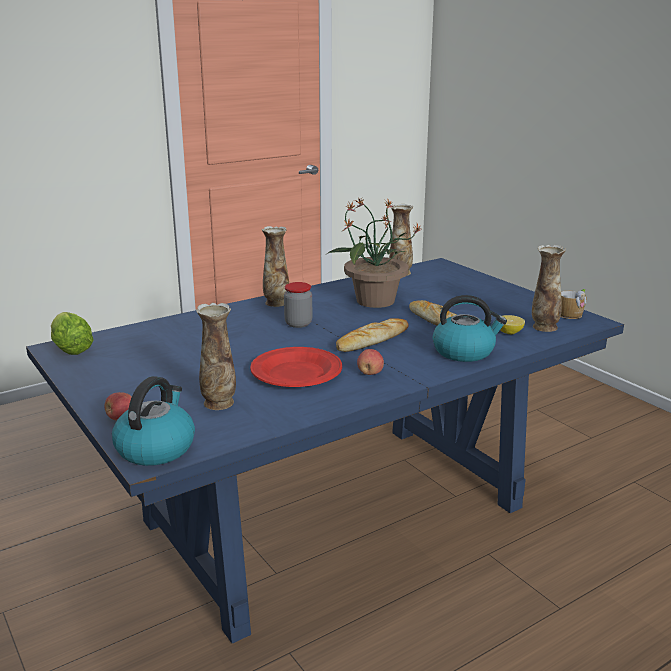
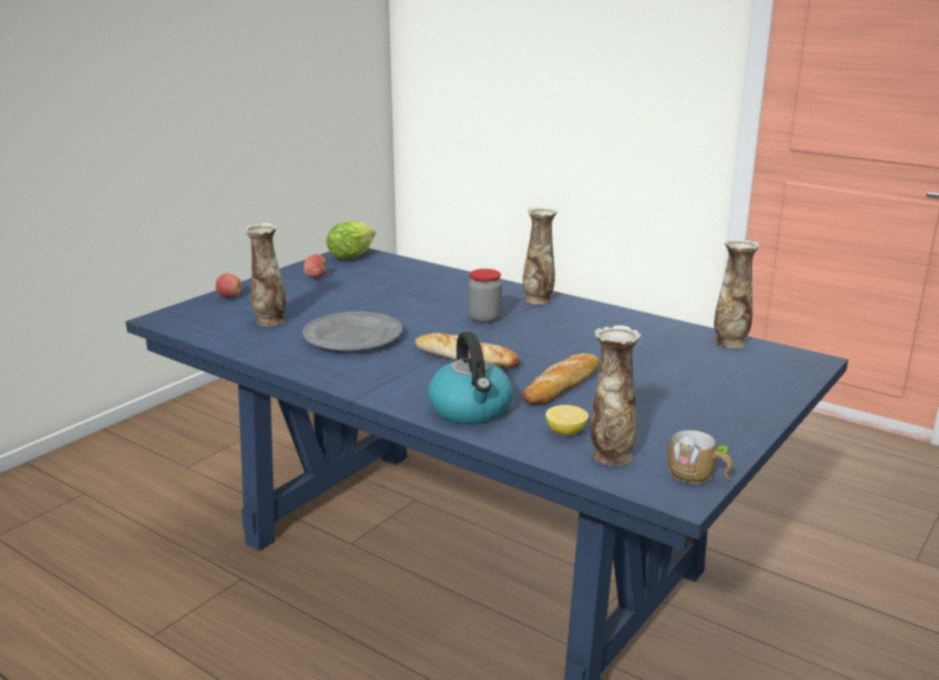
camera: 70 degrees right, 0 degrees up
(156, 448) = (182, 317): kettle -> none
(295, 372) = (353, 337): red plate -> grey plate
(370, 373) = (371, 368): apple -> apple (316, 277)
(374, 301) = (599, 342): potted plant -> none

